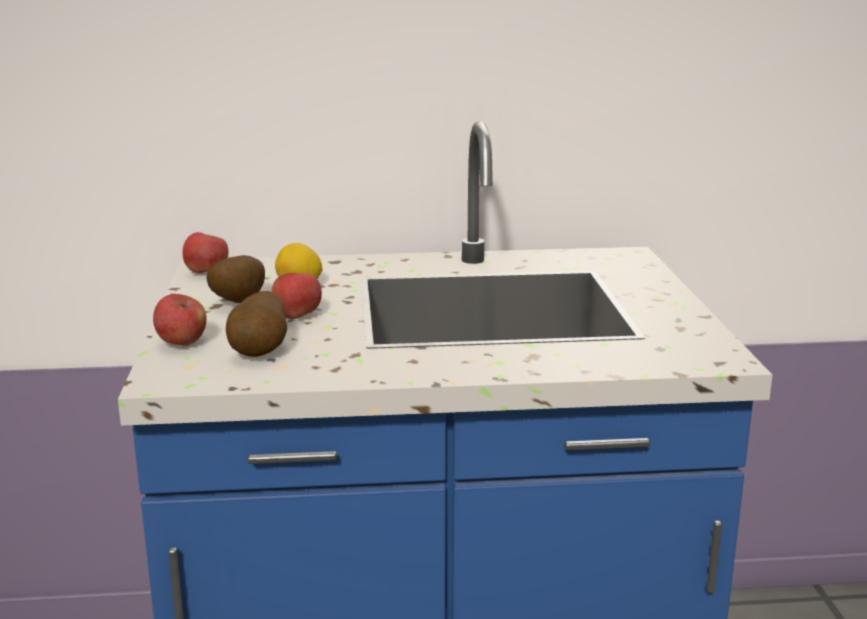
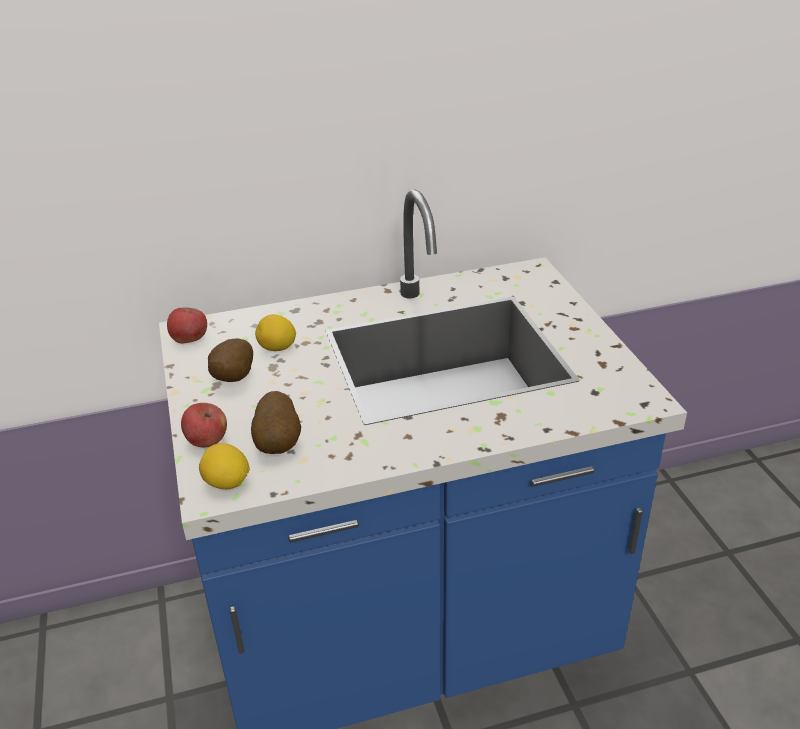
camera: 10 degrees left, 15 degrees up
(185, 375) = (227, 483): none -> lemon
(297, 316) = (291, 390): apple -> none

